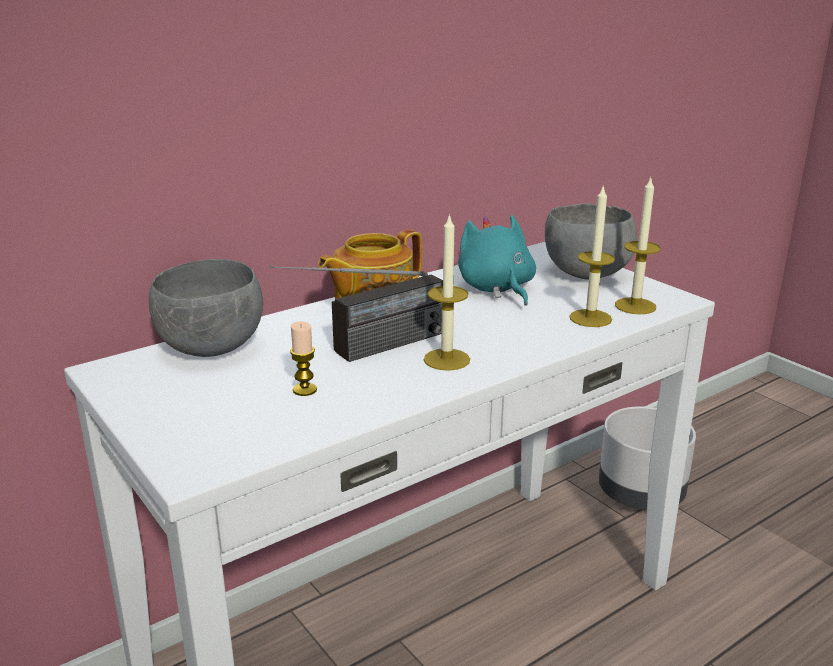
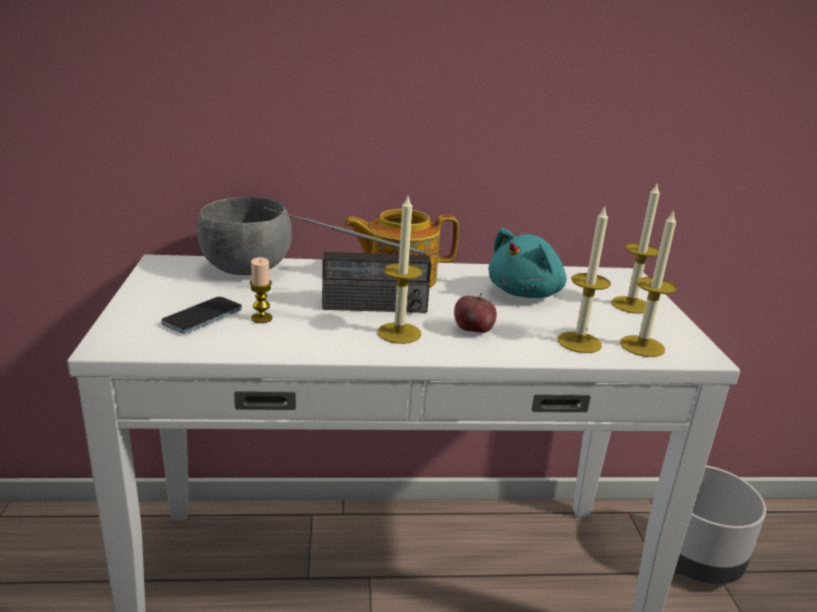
camera: 30 degrees right, 0 degrees up
(244, 410) = (203, 317): none -> phone
(496, 289) = (526, 293): turquoise plush toy -> turquoise plush toy turned 150 degrees counterclockwise
(501, 336) = (473, 330): none -> apple
(584, 274) = (630, 305): grey bowl -> candle

